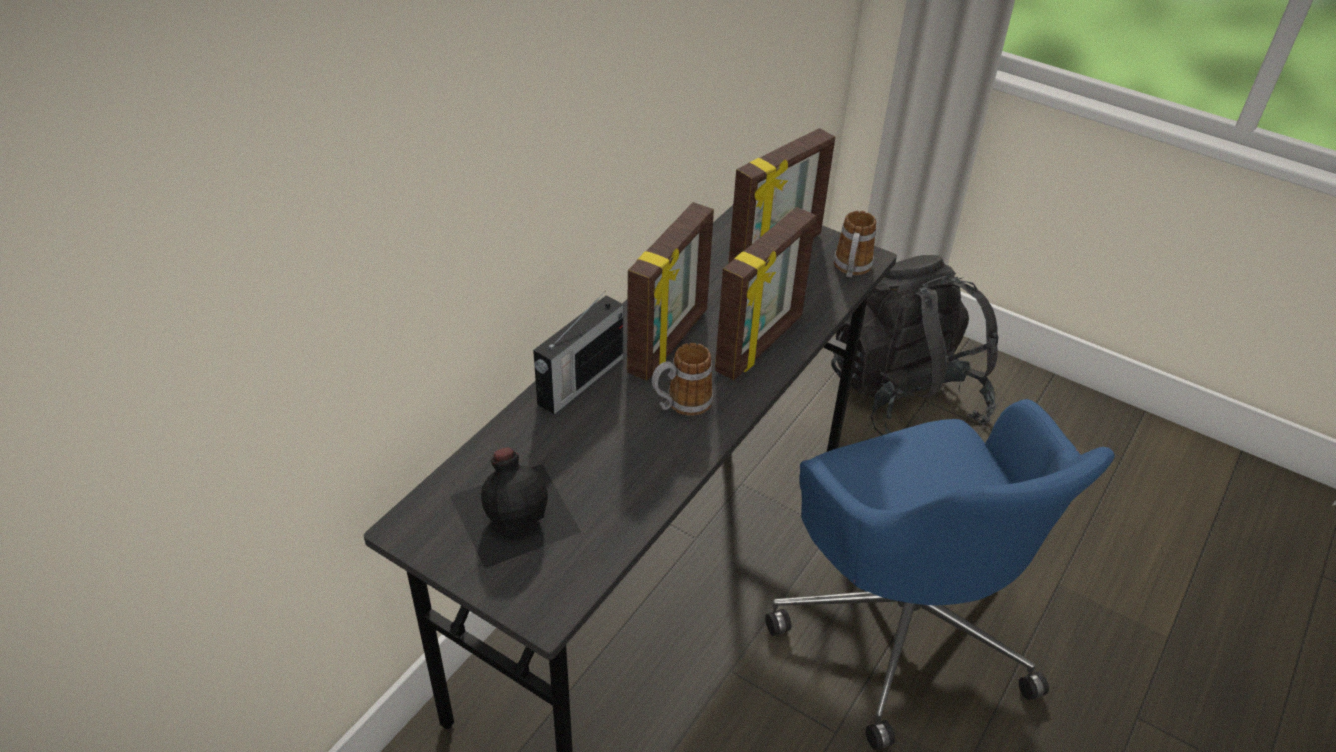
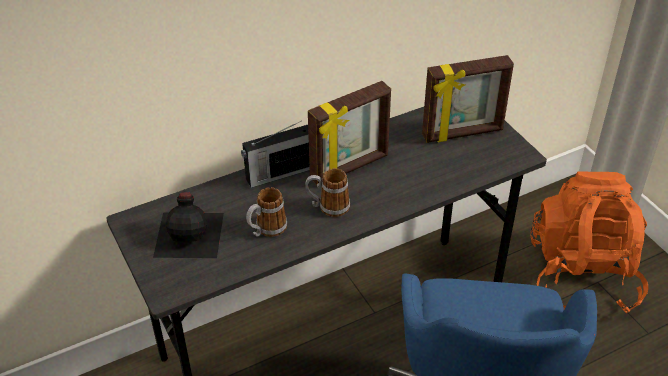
camera: 30 degrees right, 0 degrees up
(761, 345) = (406, 188): picture frame -> none
(851, 269) = (505, 159): mug -> mug (266, 230)
(904, 398) = (582, 275): black backpack -> orange backpack

